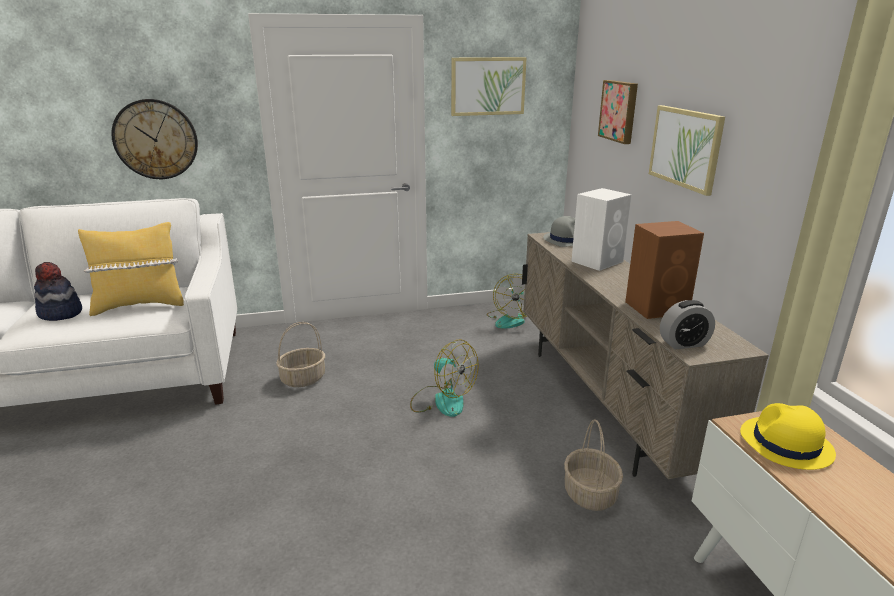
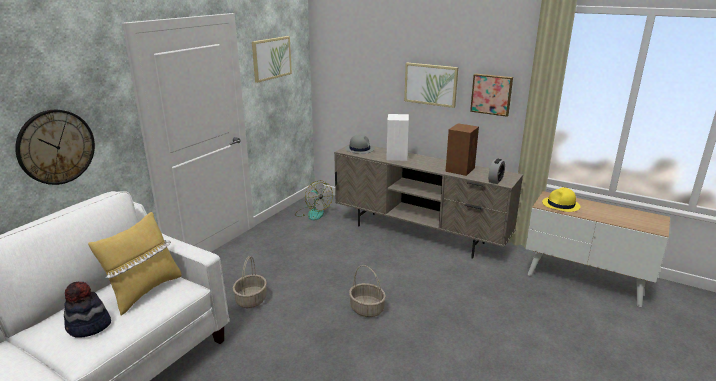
camera: 45 degrees left, 0 degrees up
(442, 400) = (349, 270): fan -> none
(589, 493) = (469, 273): basket -> basket (366, 309)
(619, 111) = (366, 66): picture -> picture (491, 94)

